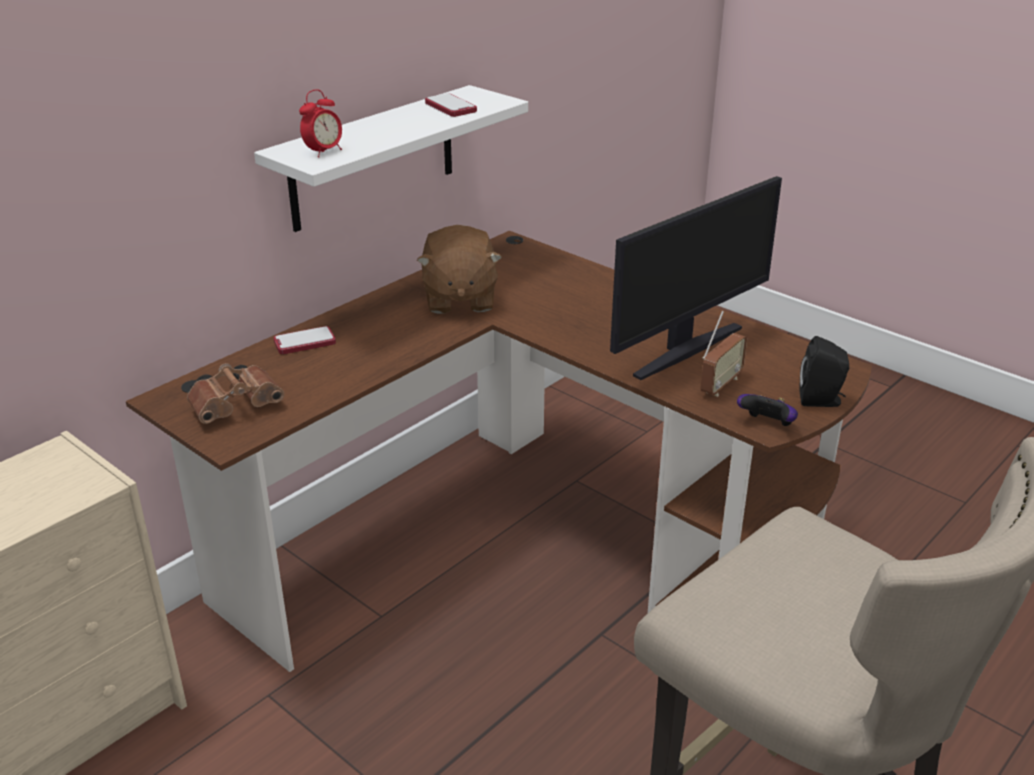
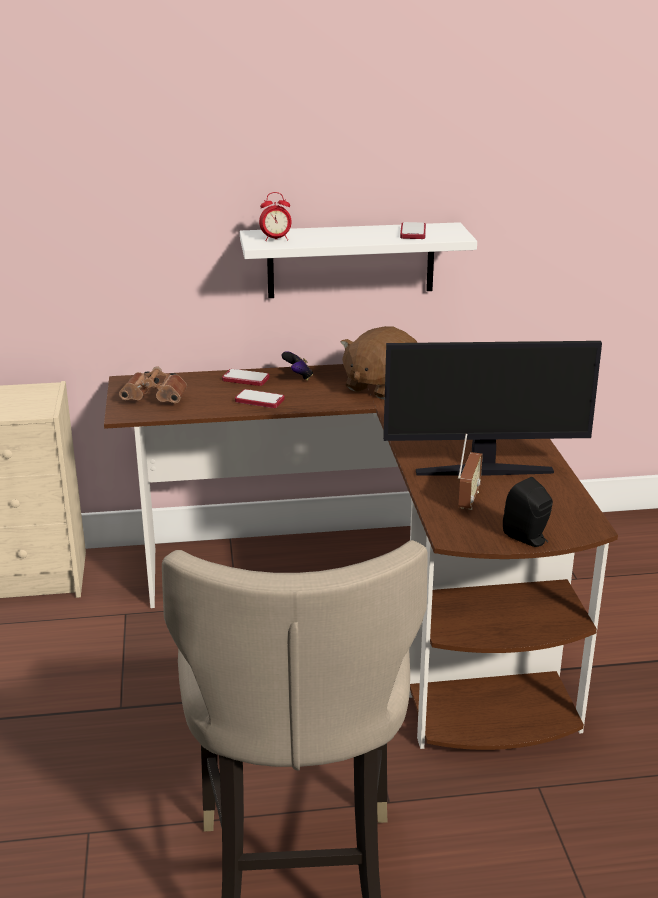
camera: 40 degrees right, 5 degrees down
(361, 361) = (259, 400): none -> phone
(720, 385) = (468, 500): radio -> radio turned 60 degrees counterclockwise
(767, 425) = (457, 535): game controller -> game controller (298, 377)

